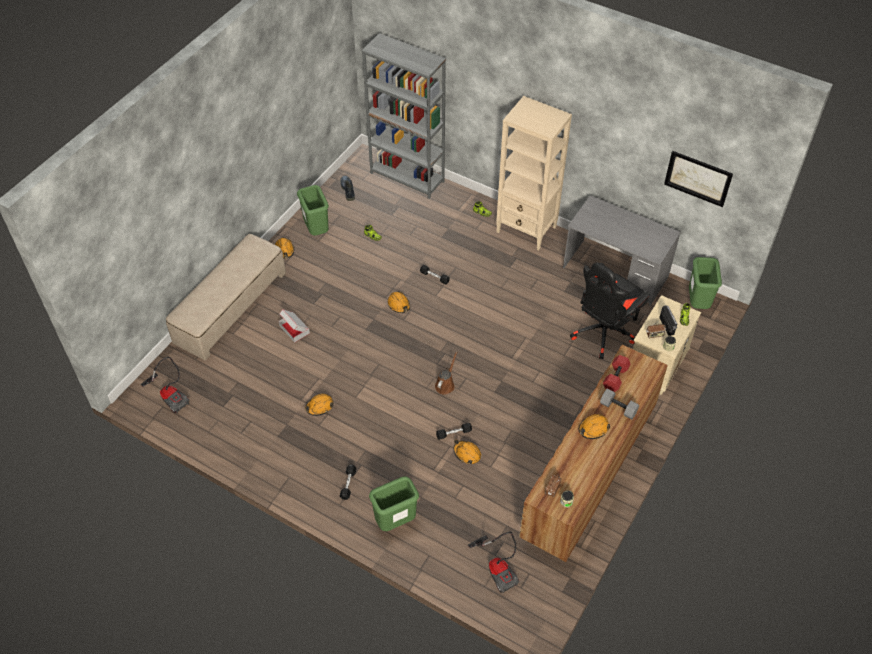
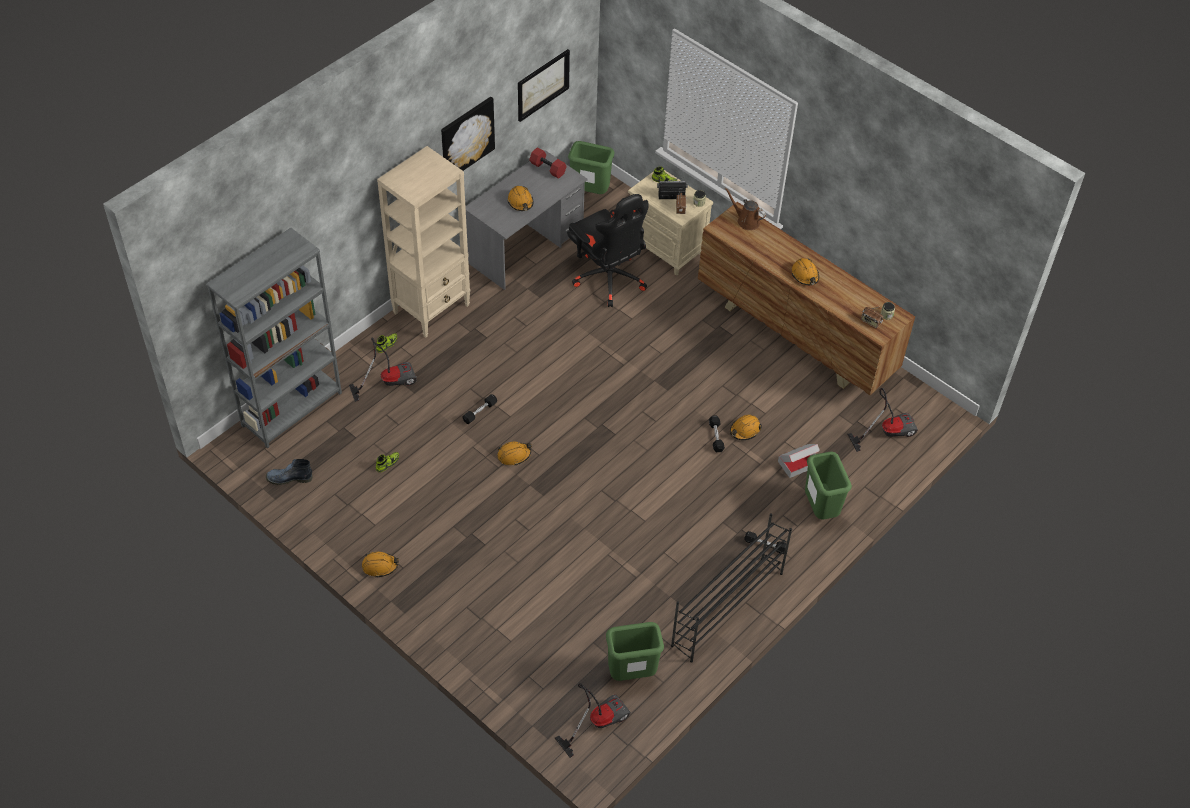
camera: 80 degrees left, 0 degrees up
(230, 306) = (462, 639): beige bench -> none
(280, 464) = (726, 609): none -> black shoe rack
(294, 329) = (523, 570): cardboard box -> cardboard box (798, 463)
(317, 231) = (355, 524): green trash can -> green trash can (632, 673)
(319, 406) = (651, 559): orange hard hat -> orange hard hat (520, 202)
(445, 384) = (647, 432): brown watering can -> brown watering can (746, 221)
(448, 221) = (388, 381): none -> vacuum cleaner
(612, 146) = (467, 138): none -> picture
(615, 377) = (745, 243): red dumbbell -> red dumbbell (547, 168)
(617, 408) = (783, 251): grey dumbbell -> none

